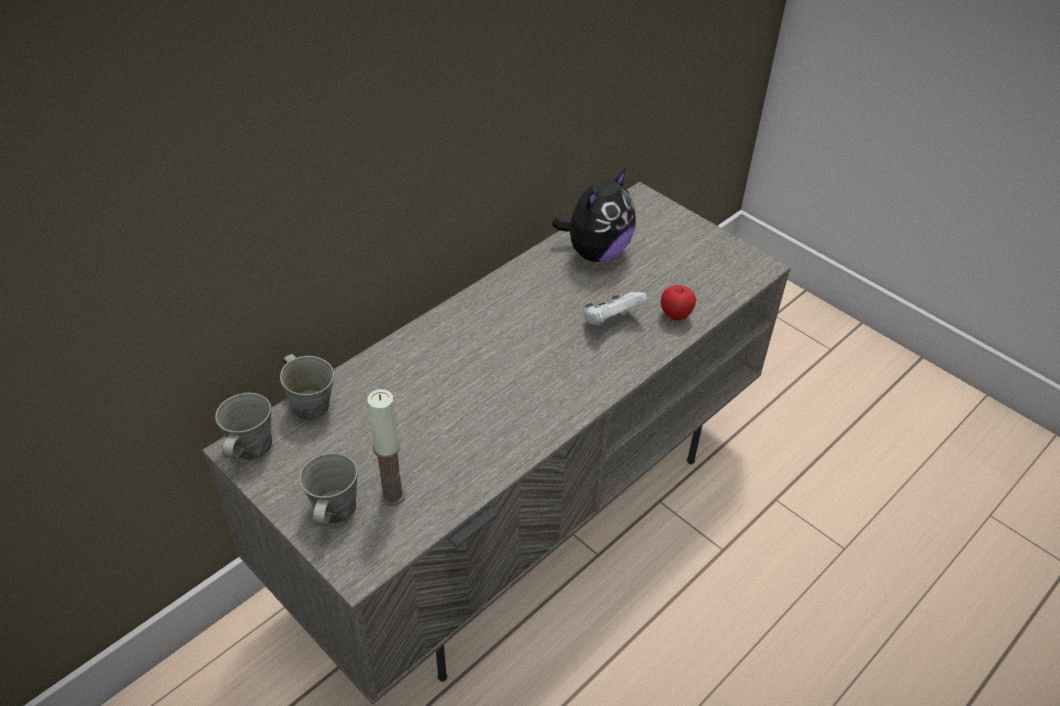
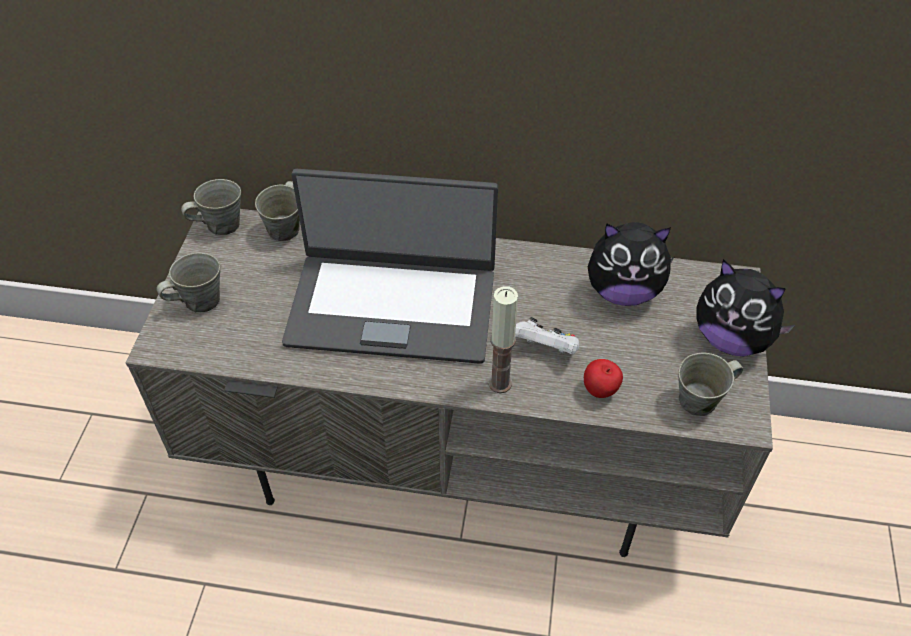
camera: 55 degrees right, 5 degrees up
(392, 495) = (237, 323): candle -> candle (500, 383)
(479, 381) = (392, 305): none -> laptop
(688, 230) = (731, 339): none -> plush toy
(726, 274) = (700, 400): none -> grey mug

